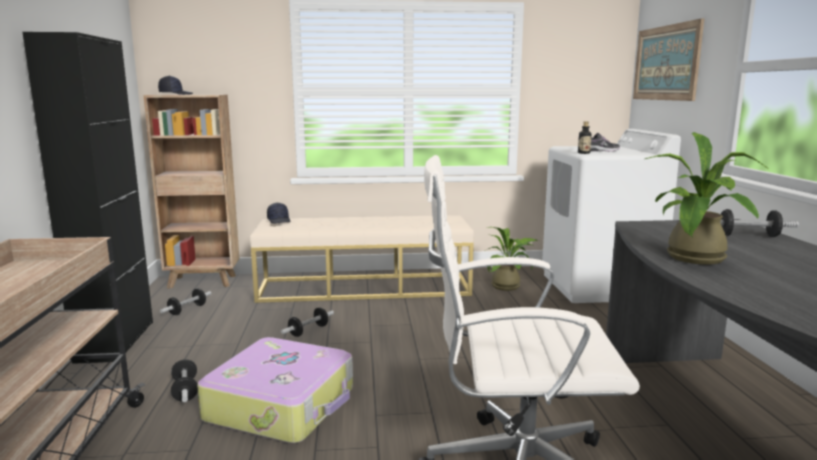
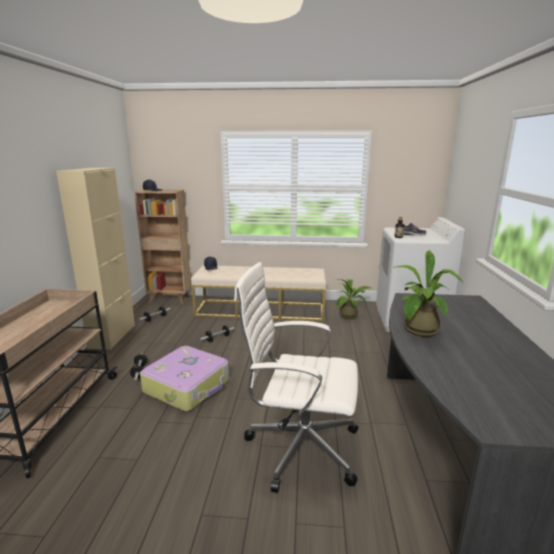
camera: 10 degrees right, 5 degrees up
(115, 341) = (112, 336): black cabinet -> beige cabinet
(666, 63) = (464, 176): picture -> none
(748, 236) = (473, 312): dumbbell -> none

